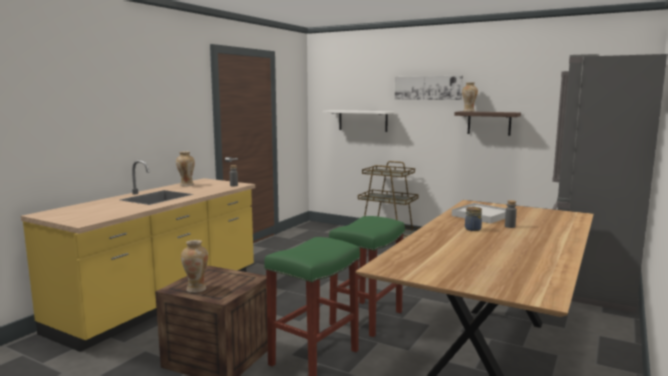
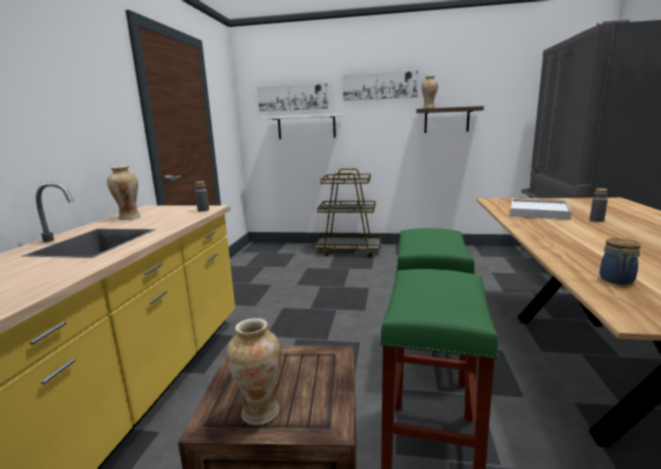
camera: 20 degrees left, 5 degrees up
(353, 94) = (293, 97): none -> picture
(472, 229) = (573, 229): jar -> jar (616, 280)

